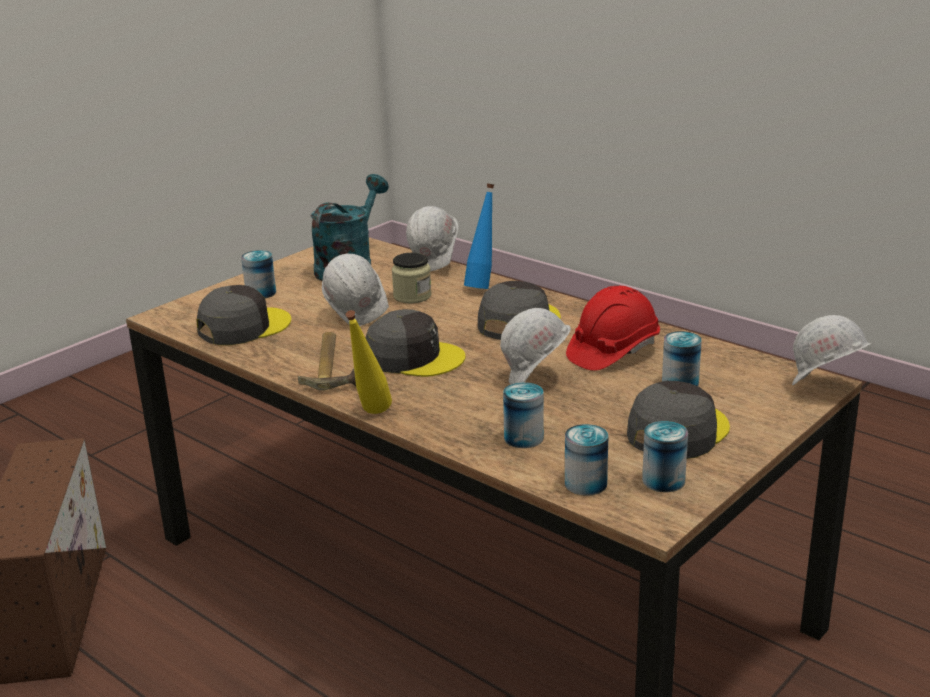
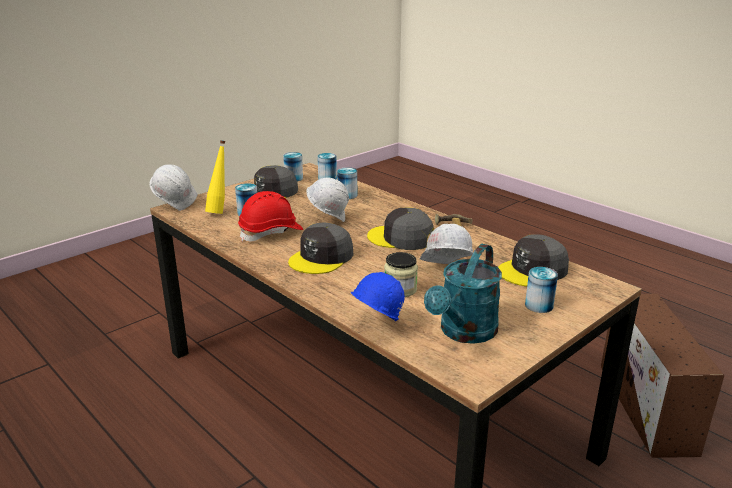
camera: 175 degrees left, 0 degrees up
(370, 415) = (425, 209): yellow bottle -> yellow bottle (220, 211)
(435, 265) = (375, 327): white hard hat -> blue hard hat
(482, 286) = (337, 296): blue bottle -> none

